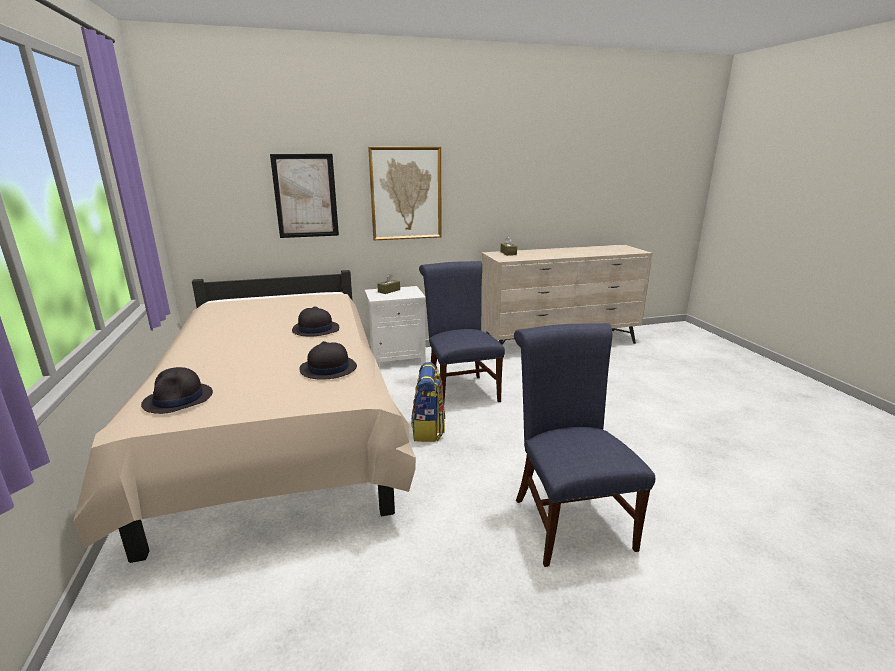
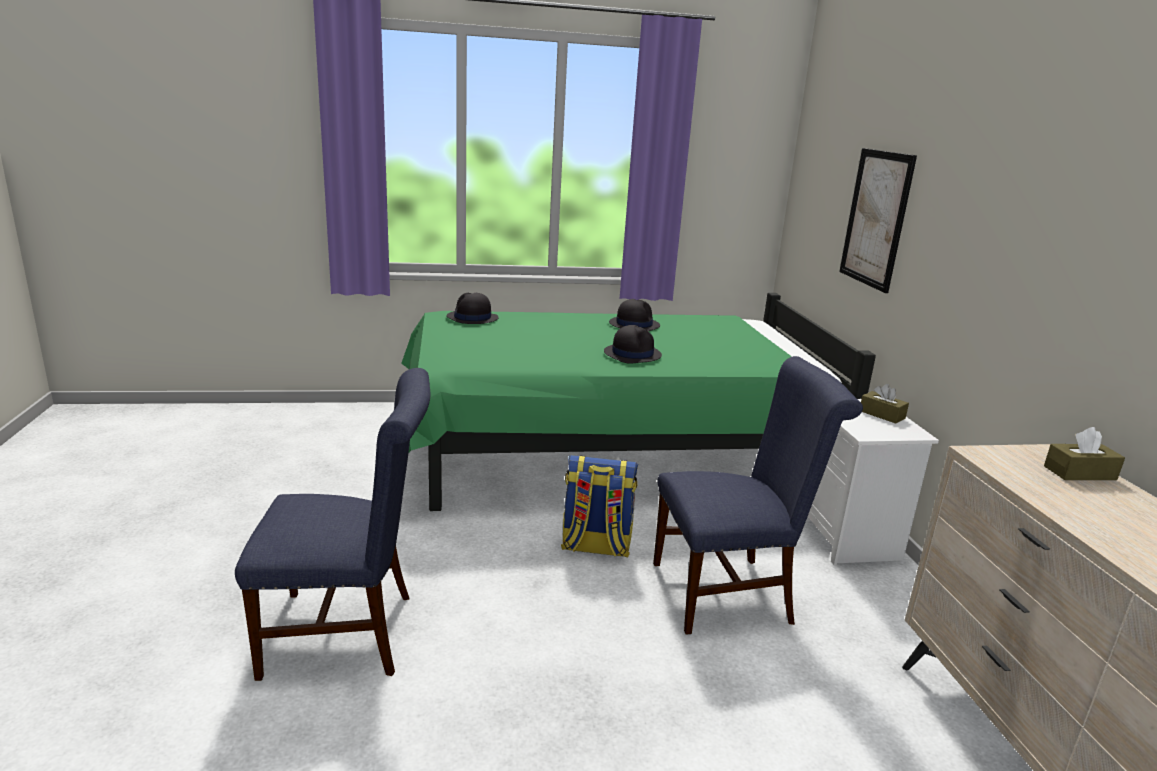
camera: 95 degrees right, 0 degrees up
(279, 432) = (606, 451): beige bed -> green bed
(328, 368) = (508, 357): black hat -> black hat (634, 324)
(406, 194) = (983, 251): picture -> none

